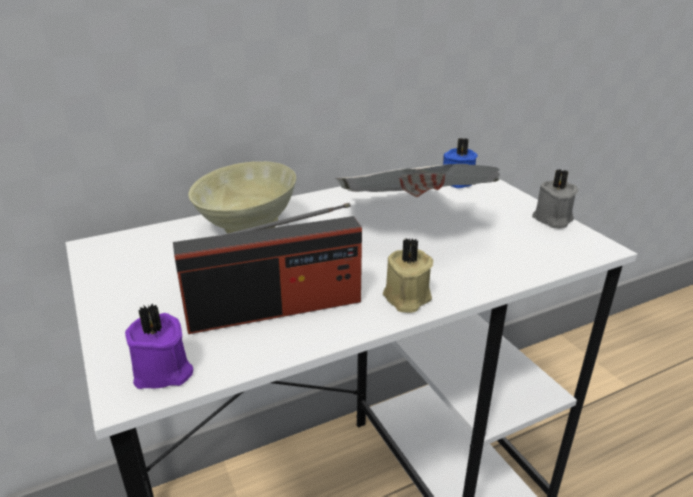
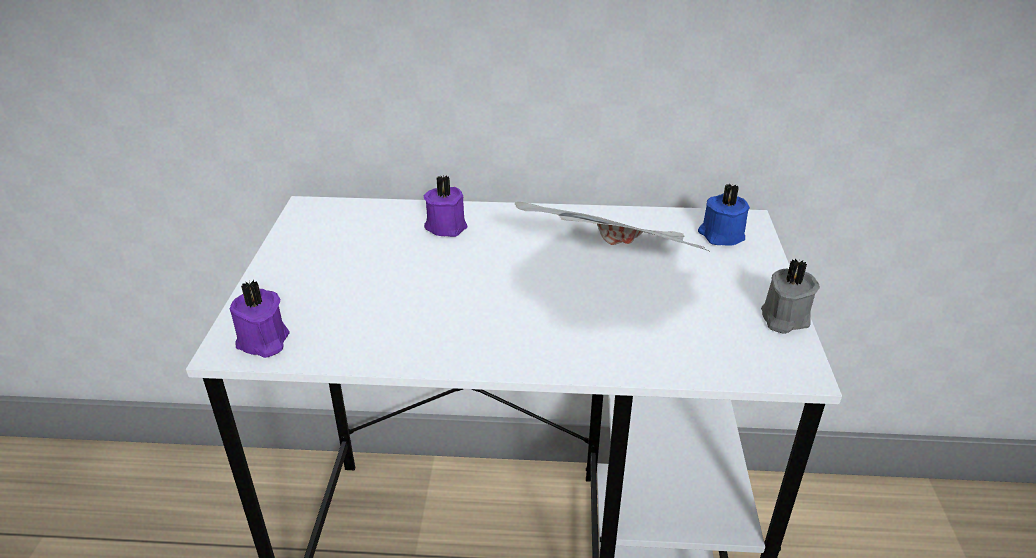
camera: 30 degrees right, 5 degrees up
(246, 227) = (446, 226): beige bowl -> purple candle
(275, 308) = (394, 318): radio -> none
(406, 298) = (517, 351): beige candle -> none

